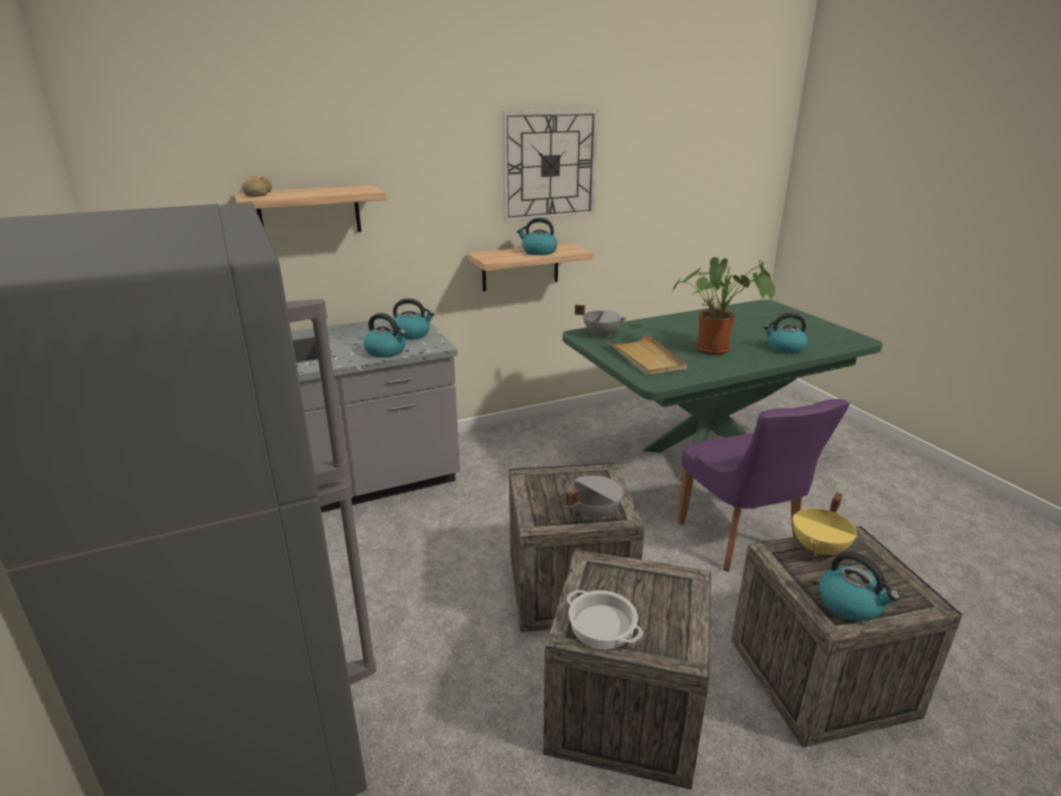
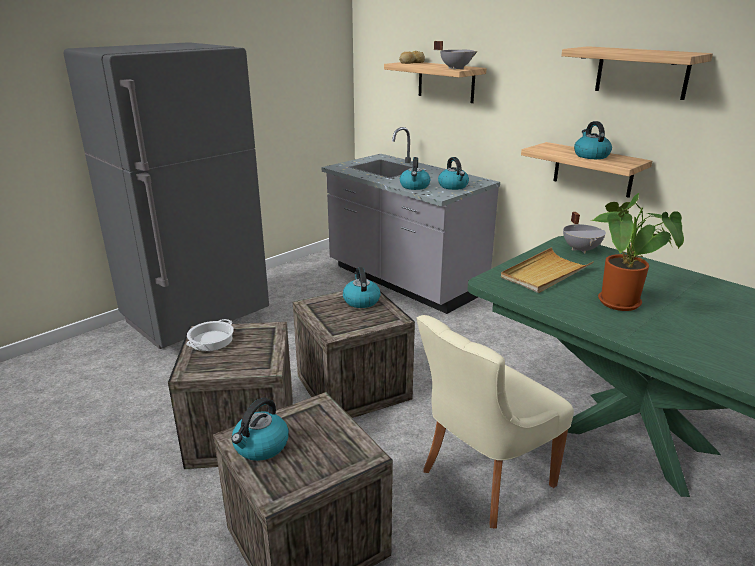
camera: 70 degrees right, 0 degrees up
(549, 165) = (641, 72): wall clock -> shelf
(592, 513) = (333, 321): grey cooking pot -> grey cooking pot (456, 68)
(742, 539) = (483, 479): purple chair -> beige chair
(784, 348) = (693, 346): kettle -> kettle (361, 301)
(820, 549) = (336, 430): yellow cooking pot -> none

